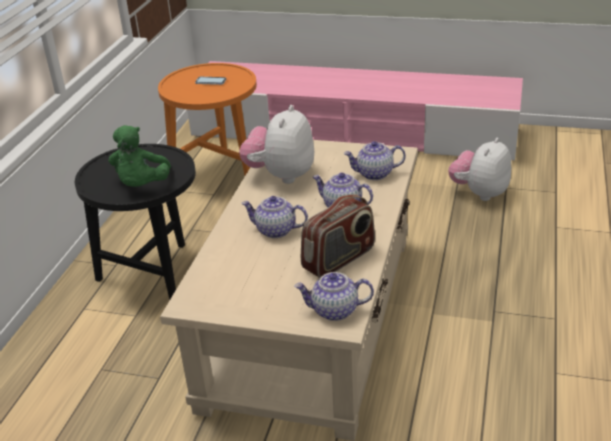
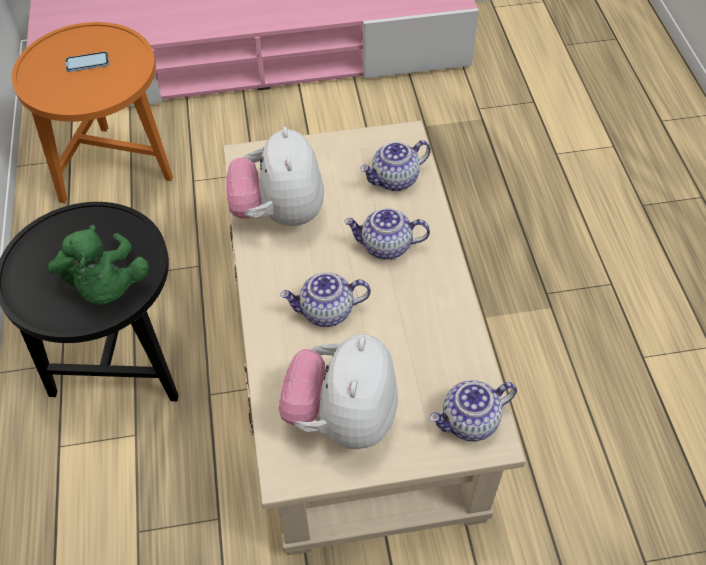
camera: 25 degrees left, 20 degrees up
(339, 259) = (430, 336): radio -> none
(479, 193) = (453, 124): plush toy -> plush toy (342, 417)

